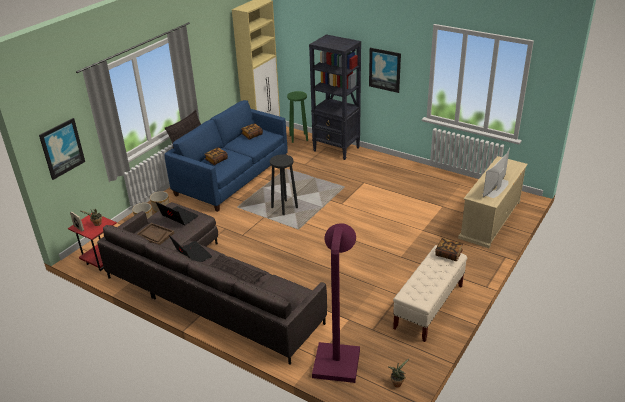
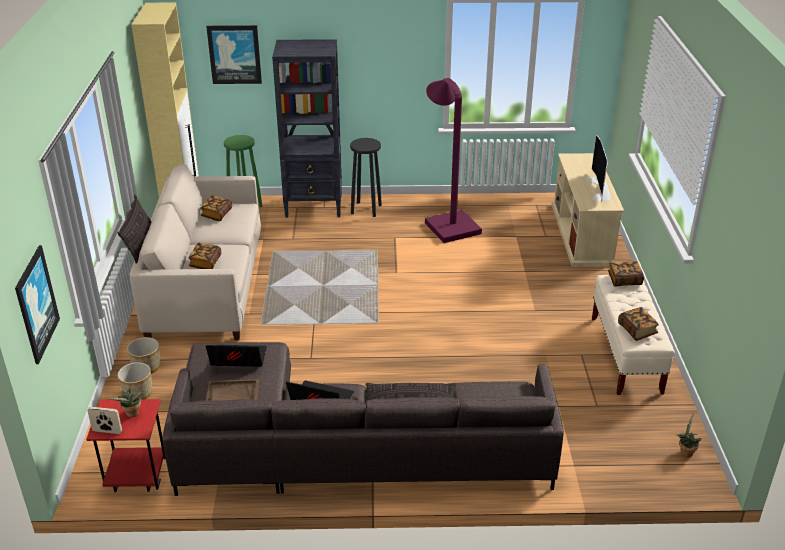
camera: 35 degrees left, 0 degrees up
(232, 176) = (206, 286): blue sofa -> beige sofa
(284, 208) = (329, 302): black stool -> black stool (366, 209)
(337, 357) = (595, 455): purple floor lamp -> purple floor lamp (449, 224)
(385, 69) = (375, 74): picture -> picture (234, 54)
(416, 288) = (637, 330): none -> book

